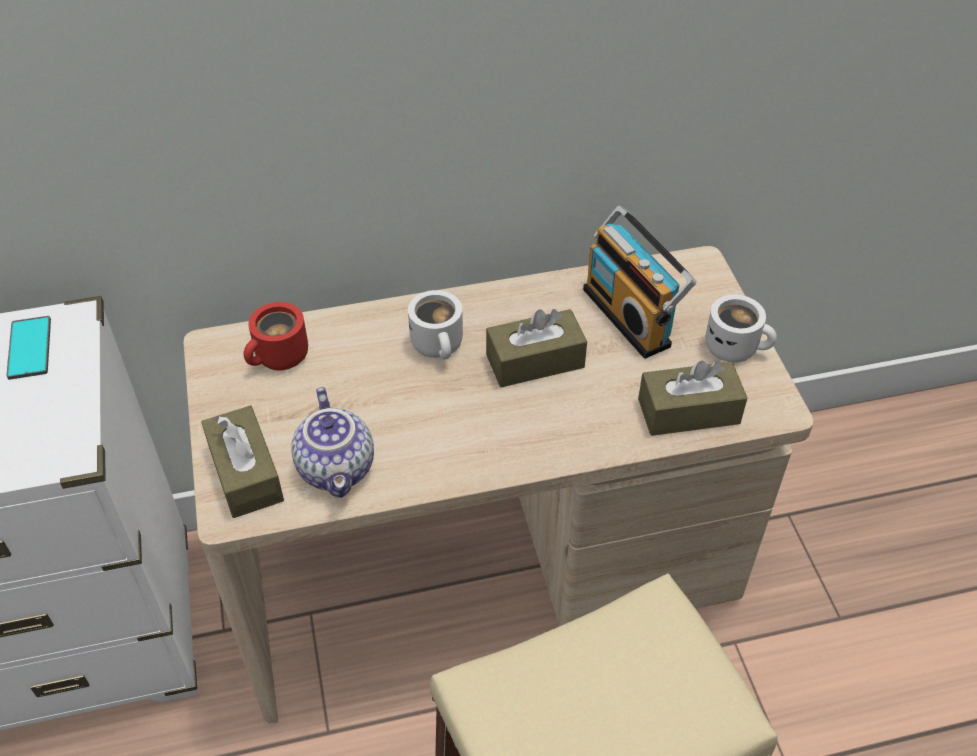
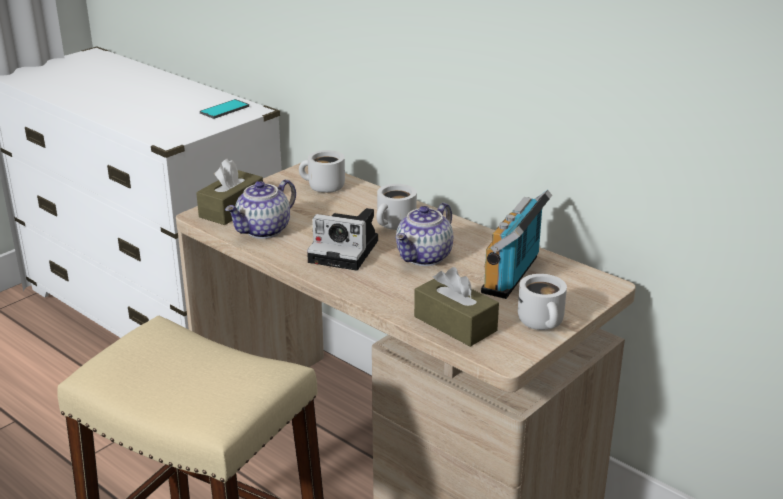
camera: 55 degrees right, 20 degrees down
(280, 359) = (323, 188): red mug -> white mug
(461, 418) = (347, 251): none -> camera
(535, 361) = (425, 258): brown tissue box -> teapot

